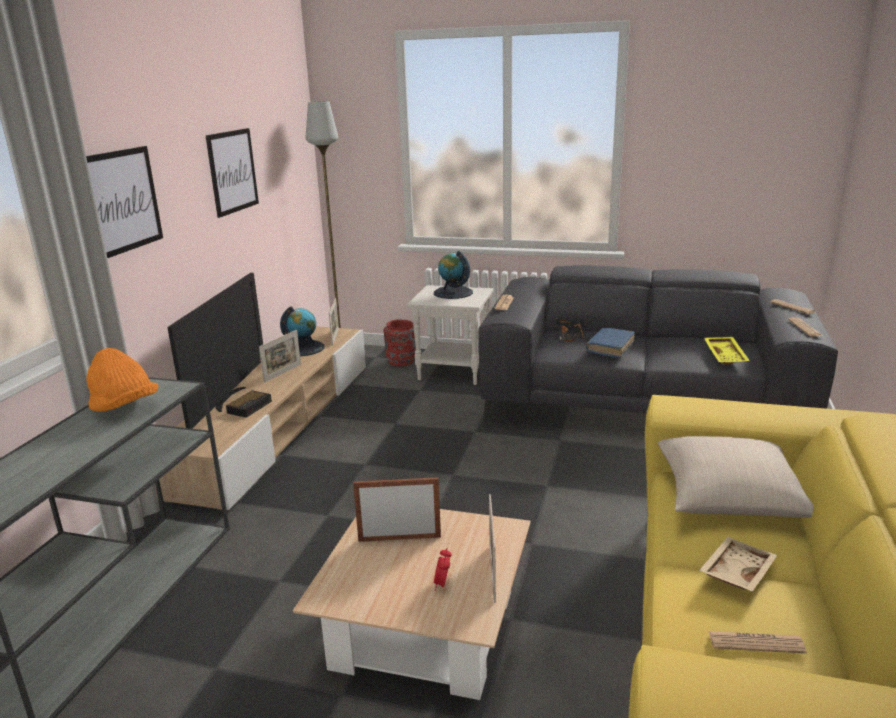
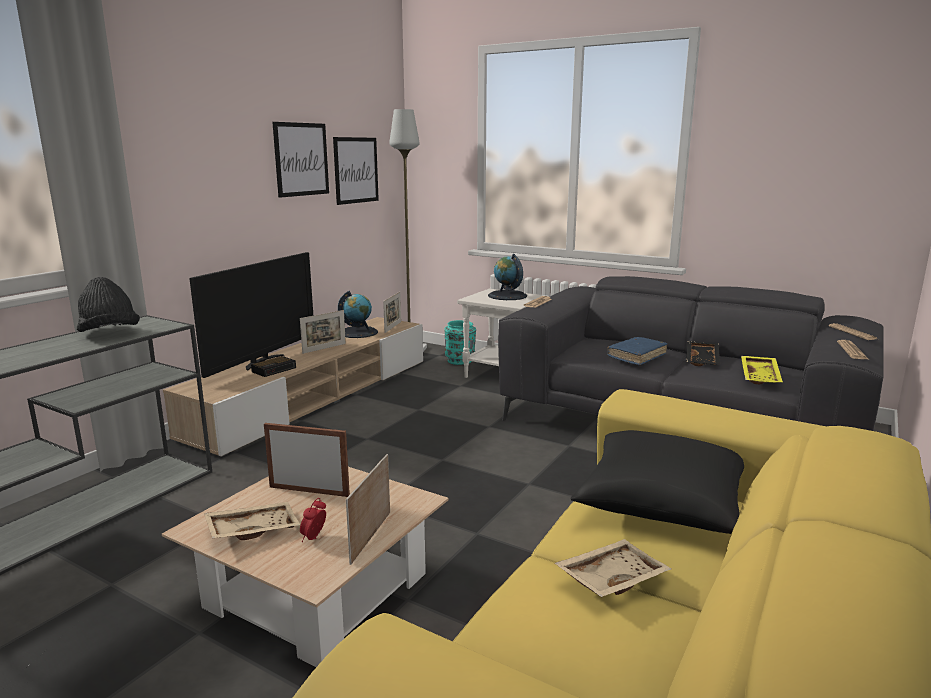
camera: 15 degrees right, 5 degrees down
(122, 201) = (168, 162): picture -> picture (356, 170)
(124, 407) = (109, 334): orange hat -> black hat
(379, 587) = (253, 529): none -> beige tray
(401, 361) = (460, 361): red vase -> turquoise vase
(572, 334) = (606, 342): black tray -> black tray (703, 360)
(729, 497) = (663, 503): beige pillow -> black pillow
(756, 643) = (575, 656): newspaper -> none

